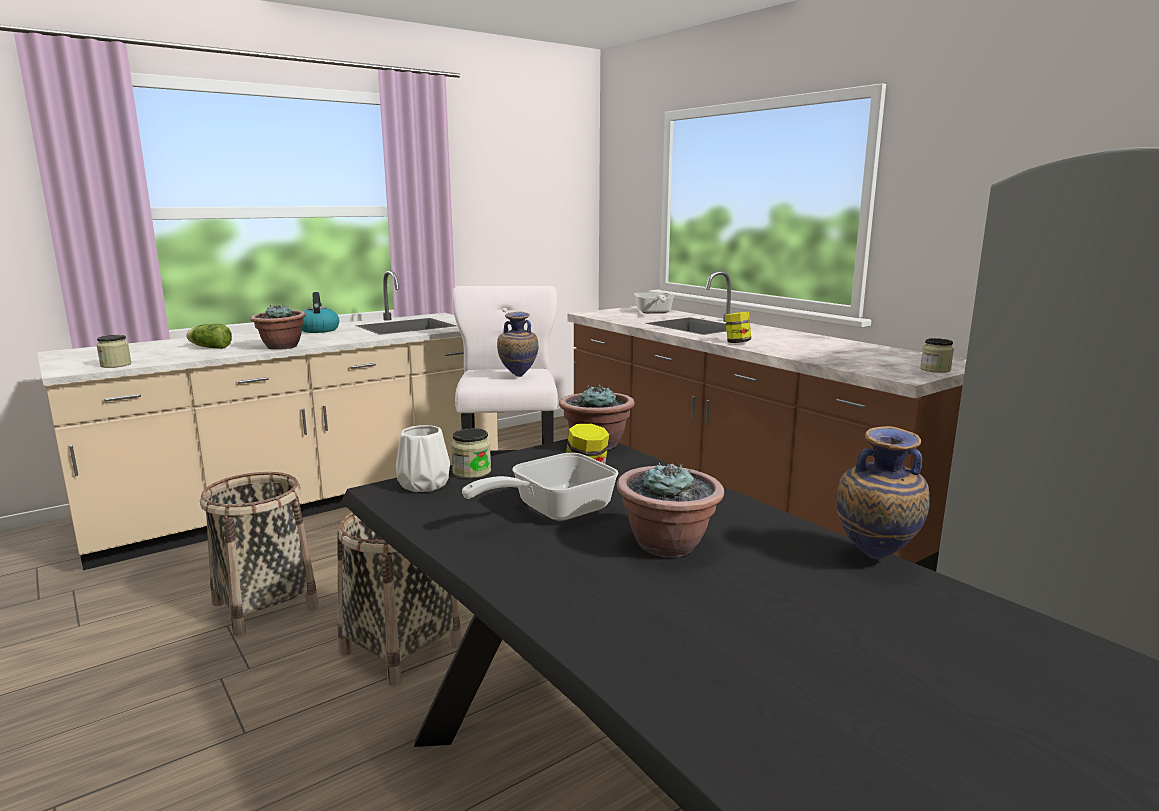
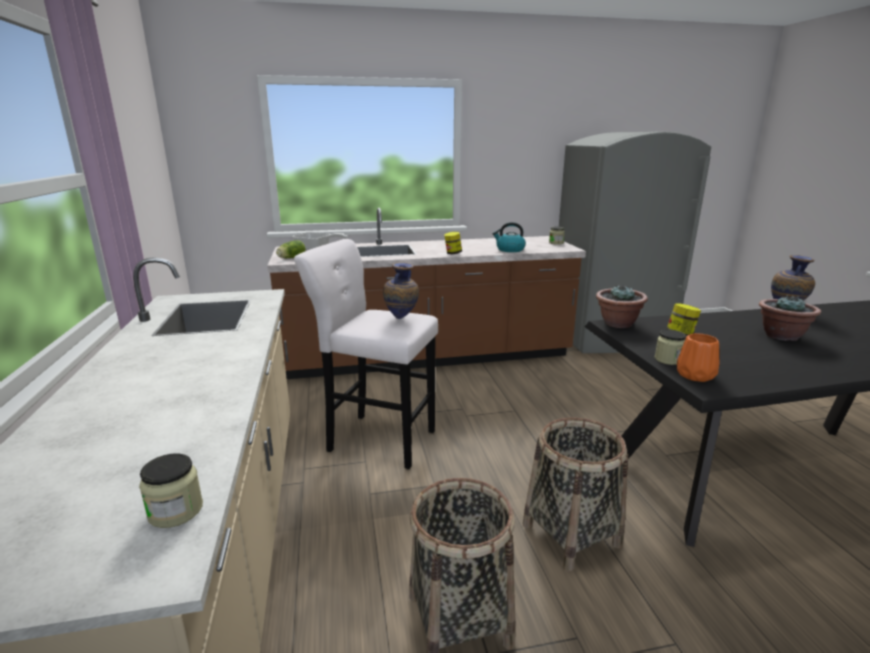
camera: 65 degrees left, 5 degrees up
(209, 347) = (146, 427): lettuce -> lettuce (290, 258)
(281, 347) = (230, 379): potted plant -> none
(319, 330) = (143, 354): kettle -> kettle (509, 250)
(423, 484) = (694, 375): white vase -> orange vase
(552, 511) = (739, 350): frying pan -> none

